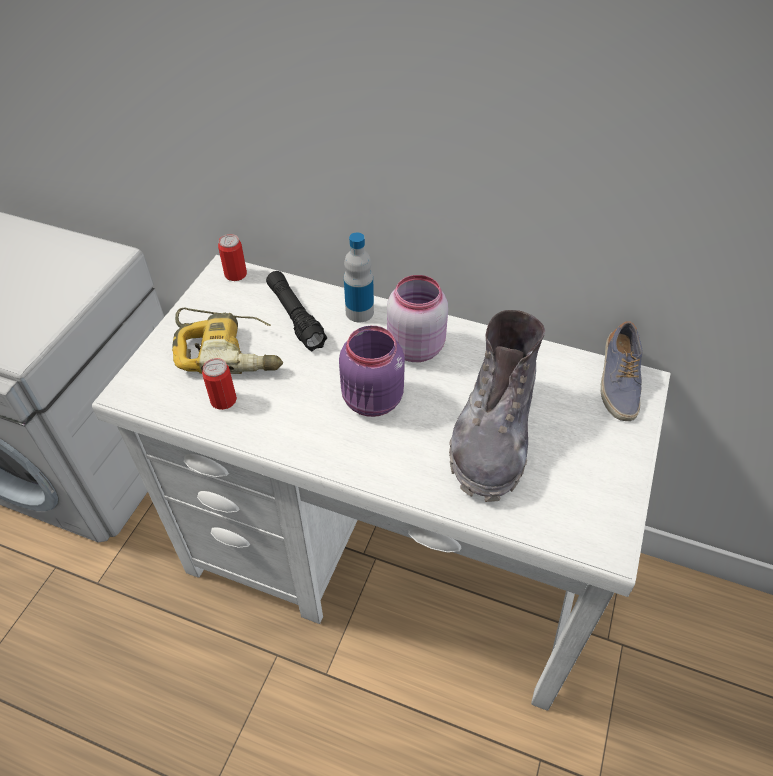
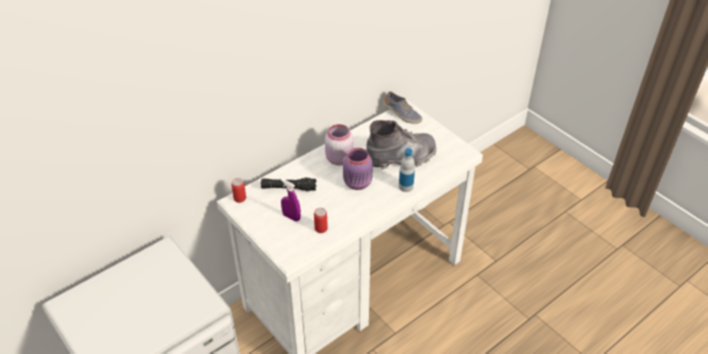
camera: 60 degrees left, 5 degrees down
(229, 350) = (291, 217): power drill -> purple spray bottle
(359, 312) = (303, 167): bottle -> bottle (406, 186)
(493, 435) = (401, 158): grey boot -> grey boot turned 60 degrees counterclockwise

